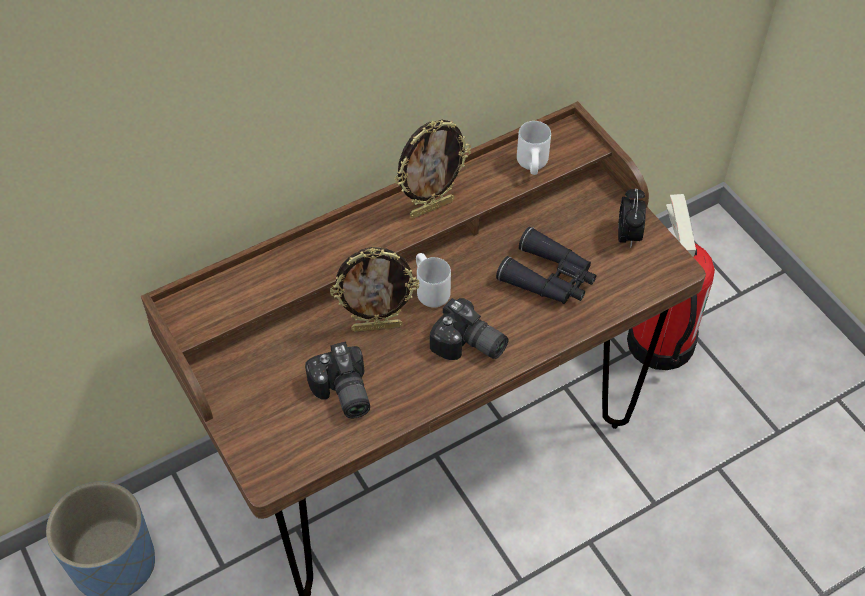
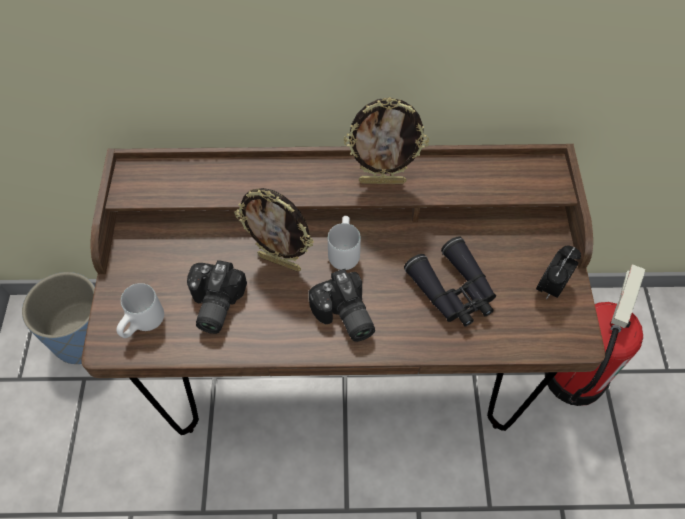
camera: 30 degrees right, 5 degrees up
(534, 166) = (496, 184): white mug -> white mug (145, 325)

